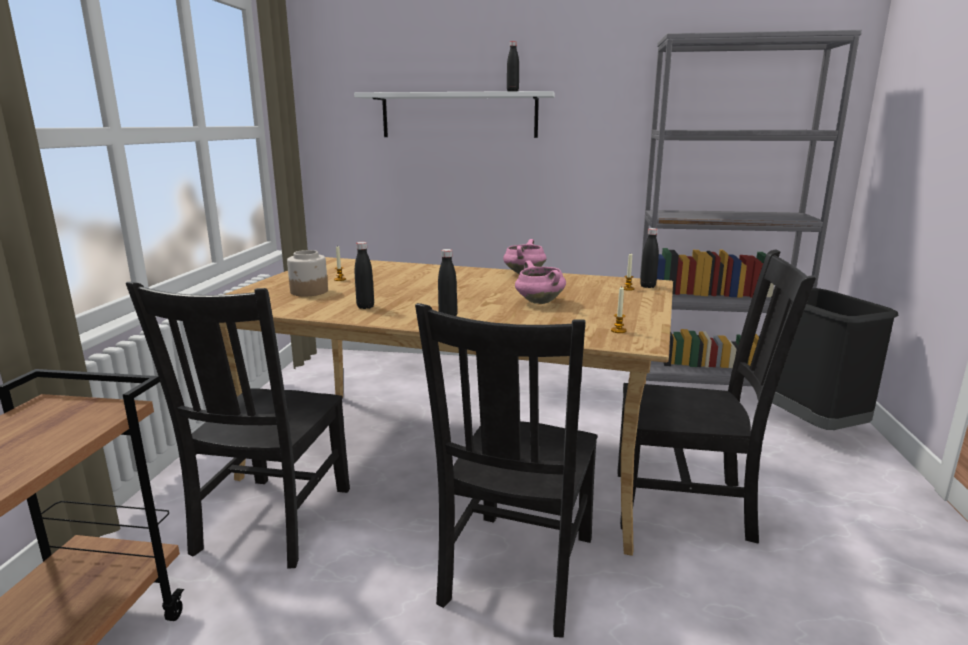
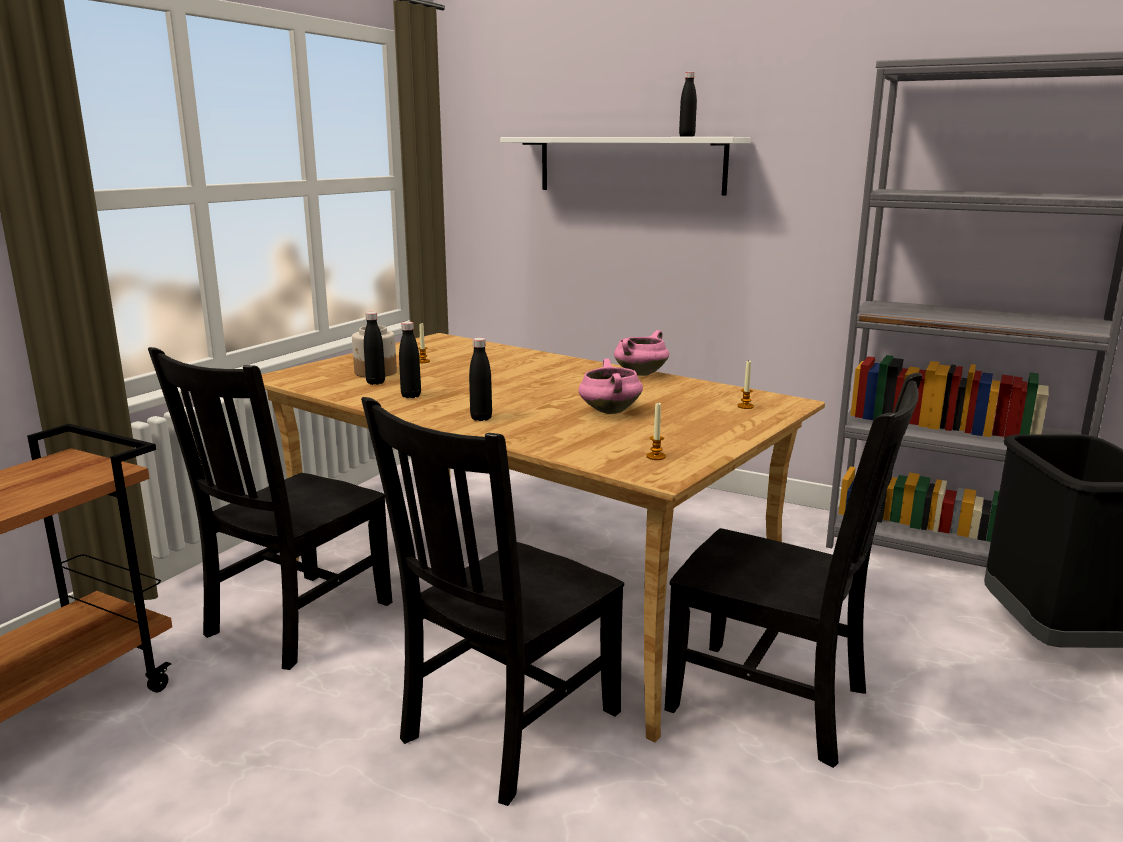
camera: 20 degrees right, 0 degrees up
(648, 286) = (777, 406): black bottle -> black bottle (375, 382)

